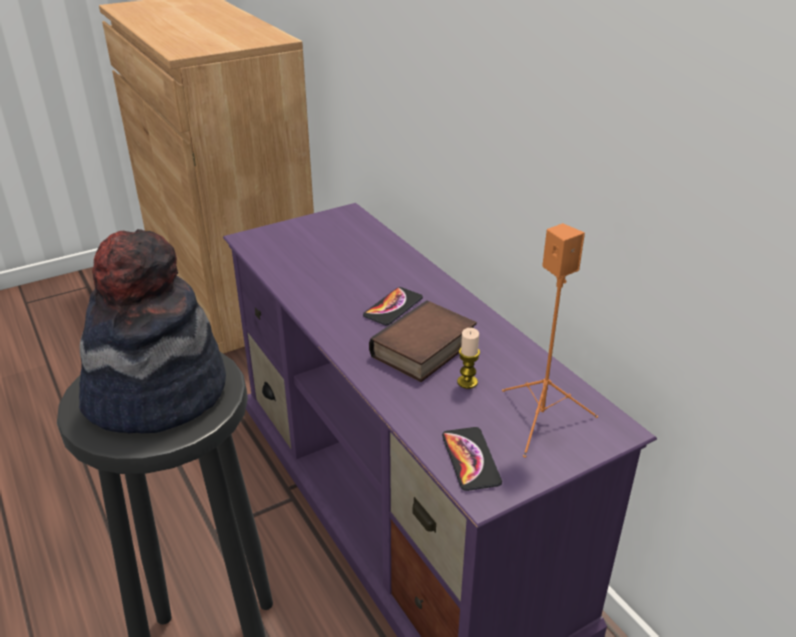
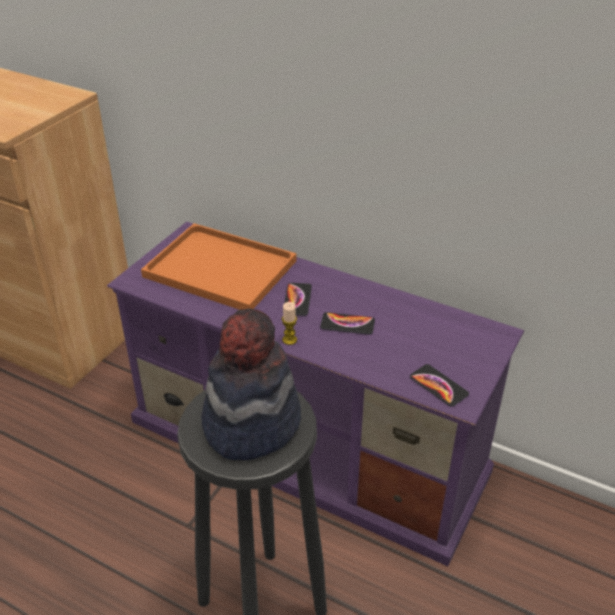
camera: 30 degrees left, 5 degrees up
(346, 254) = (223, 269): none -> orange tray
(425, 350) = (347, 324): book -> phone
(467, 382) = (393, 336): candle -> candle (289, 340)
(542, 419) = (457, 344): orange speaker -> none

